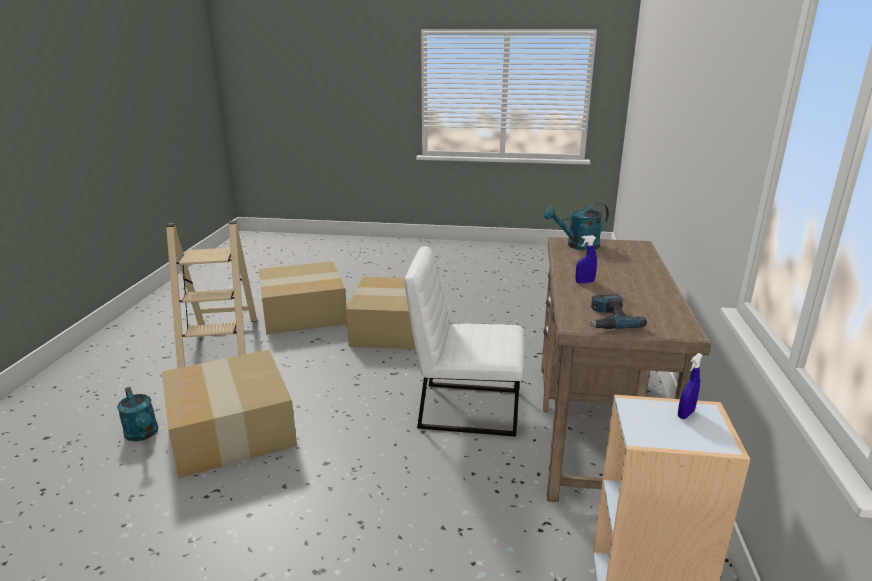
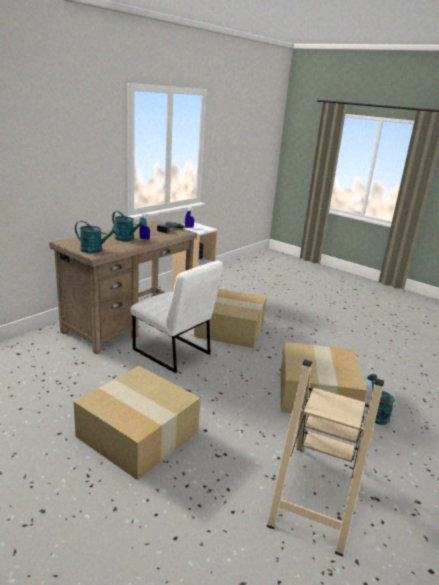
camera: 150 degrees left, 0 degrees up
(302, 313) = (207, 513): cardboard box -> cardboard box (231, 328)
(600, 273) = (127, 239): none -> turquoise watering can

